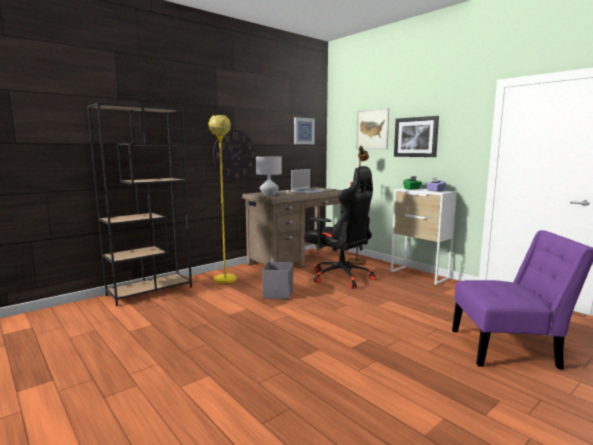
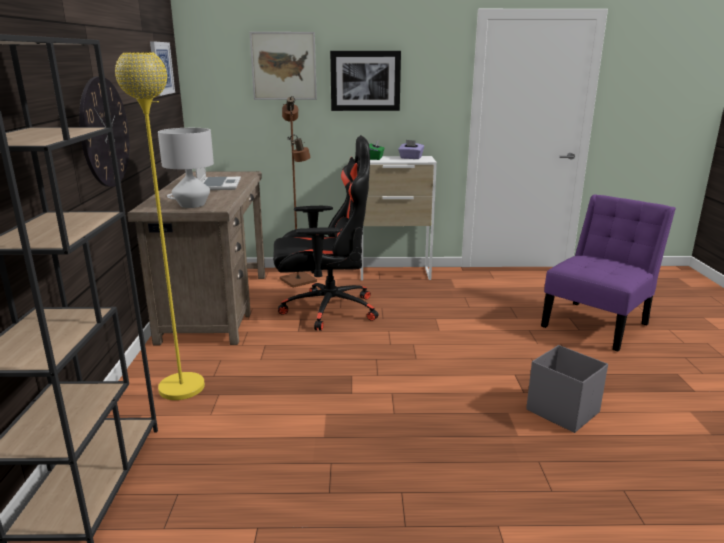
camera: 50 degrees left, 10 degrees up
(278, 293) = (312, 369): grey storage box -> grey storage box (562, 410)

